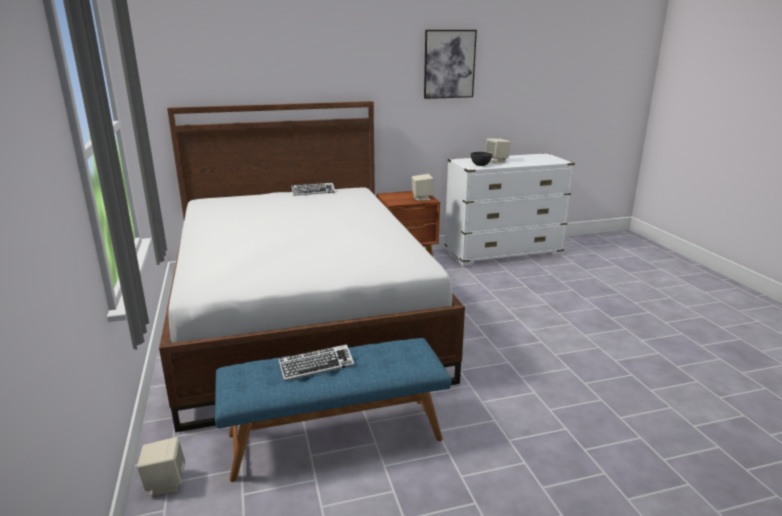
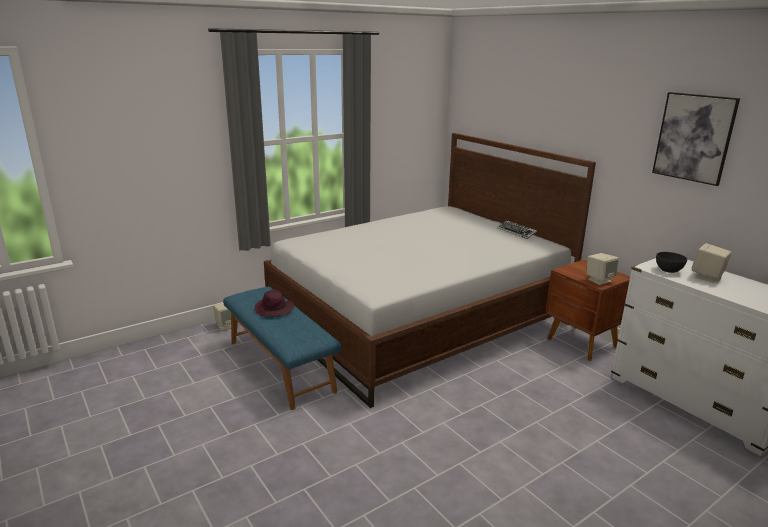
camera: 70 degrees right, 0 degrees up
(316, 366) = (274, 309): keyboard -> purple hat

